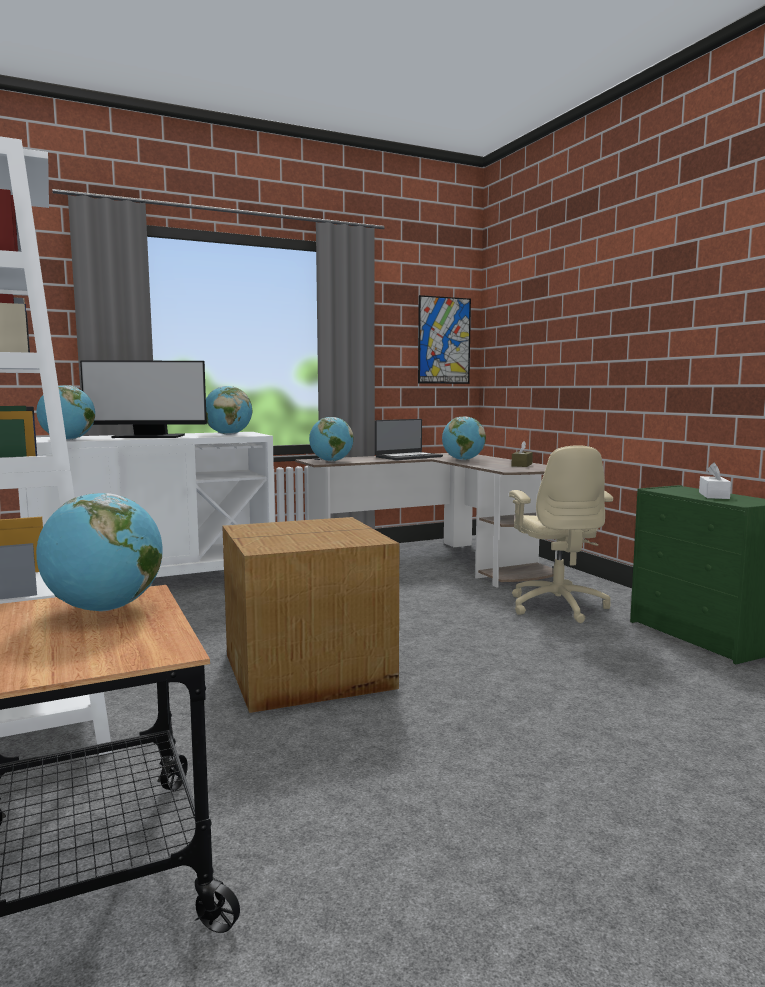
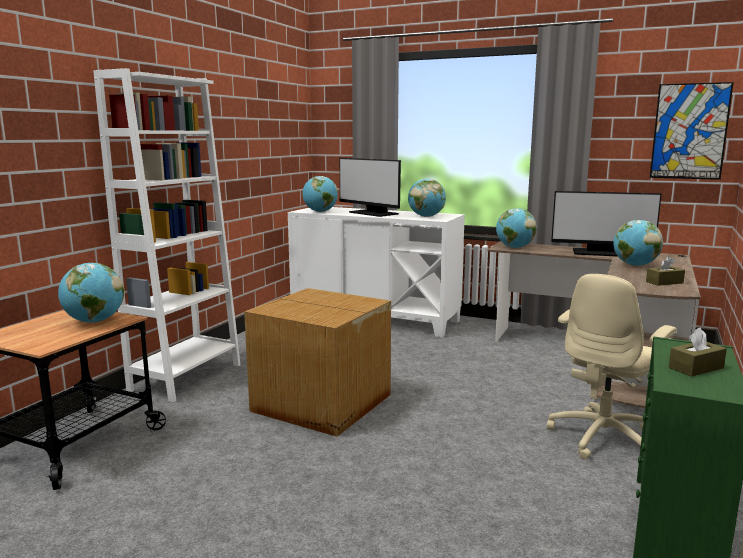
camera: 50 degrees right, 5 degrees up
(408, 457) = (600, 253): laptop -> monitor
(713, 495) = (696, 368): white tissue box -> brown tissue box

